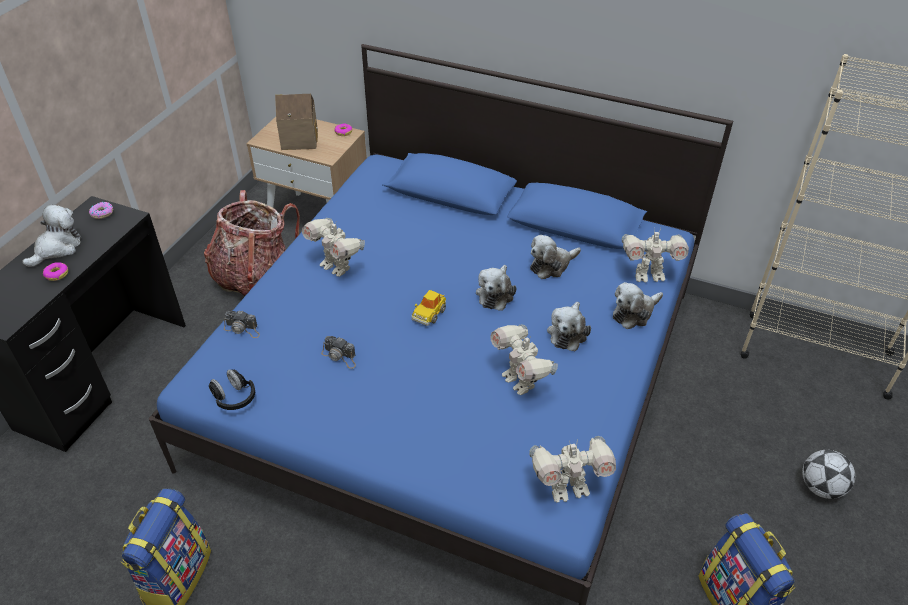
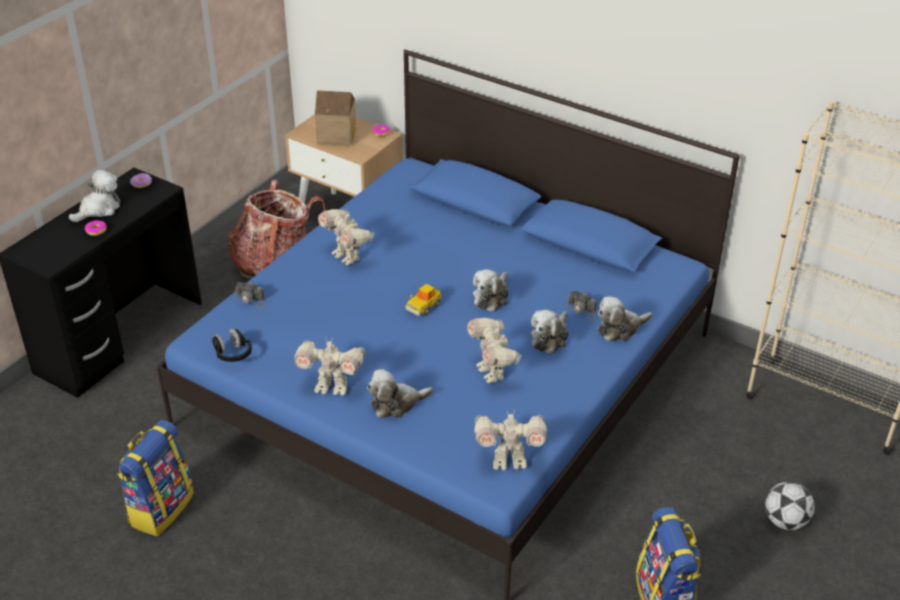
camera: 10 degrees right, 5 degrees down
(340, 356) = (333, 332): camera -> camera (582, 310)
(551, 265) = (553, 278): plush toy -> plush toy (396, 404)
(648, 275) = (646, 297): toy robot -> toy robot (332, 387)

